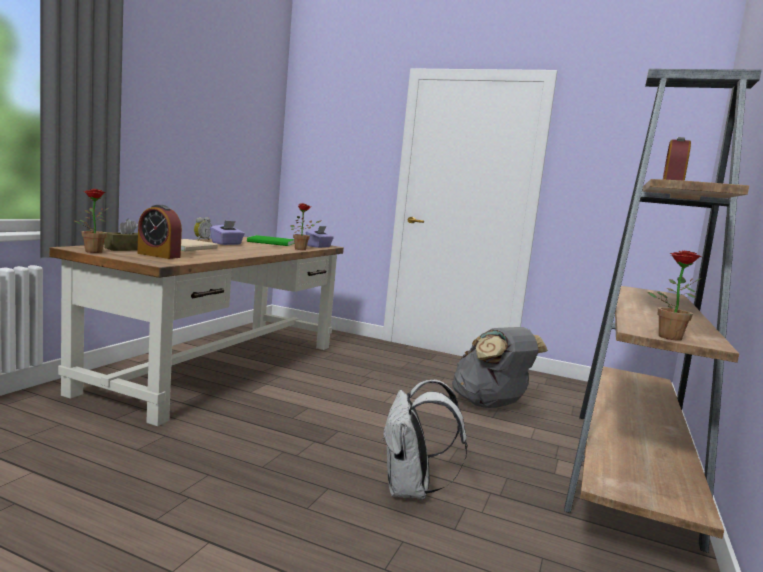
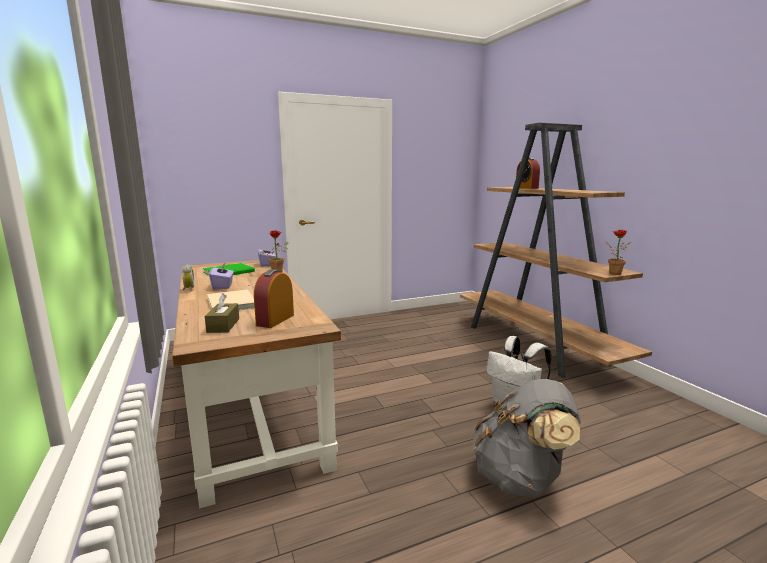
camera: 45 degrees left, 5 degrees up
(92, 251) = (225, 341): potted plant -> none
(159, 255) = (275, 320): alarm clock -> alarm clock turned 135 degrees clockwise
(490, 405) = (434, 340): grey backpack -> grey backpack (521, 478)

